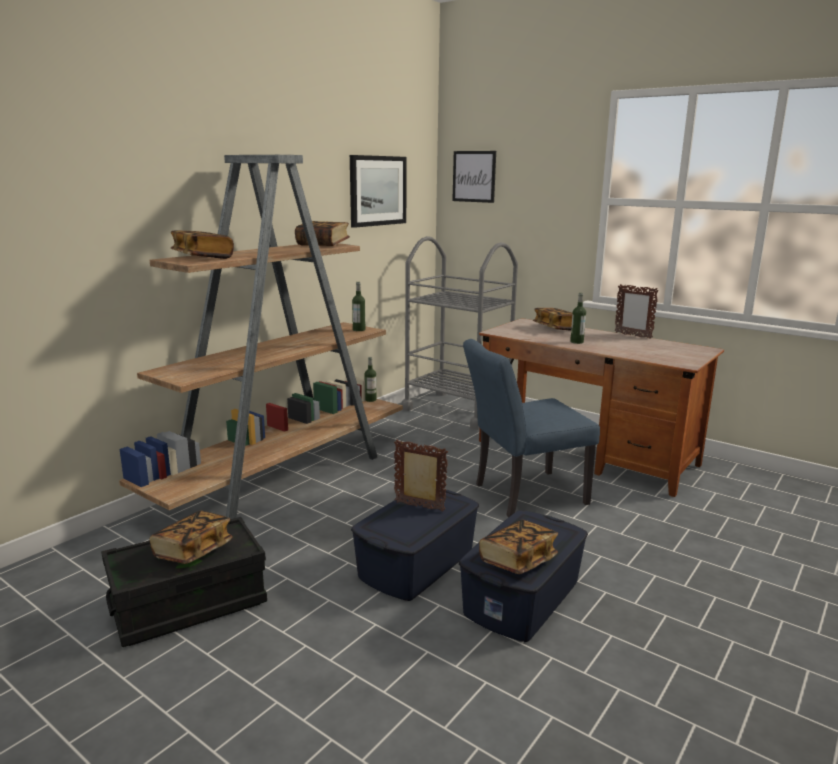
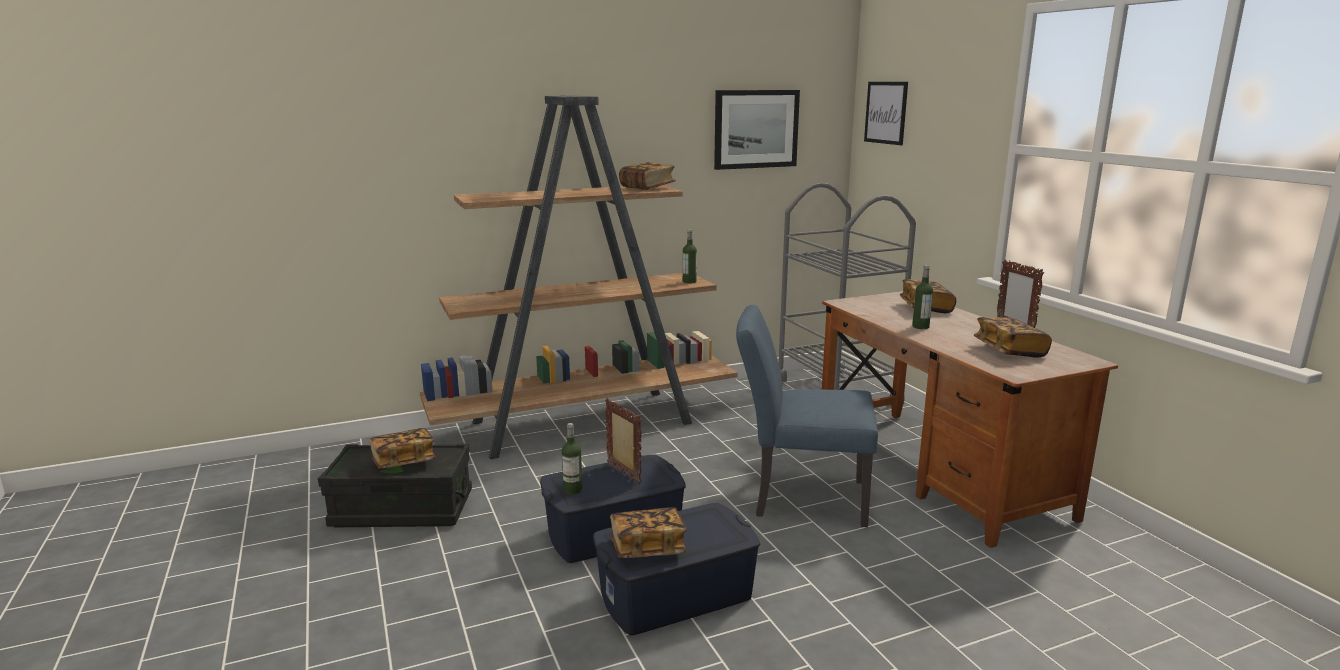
camera: 30 degrees right, 0 degrees up
(202, 257) = (498, 195): book -> book (1009, 351)
(370, 399) = (712, 361): bottle -> bottle (573, 490)

